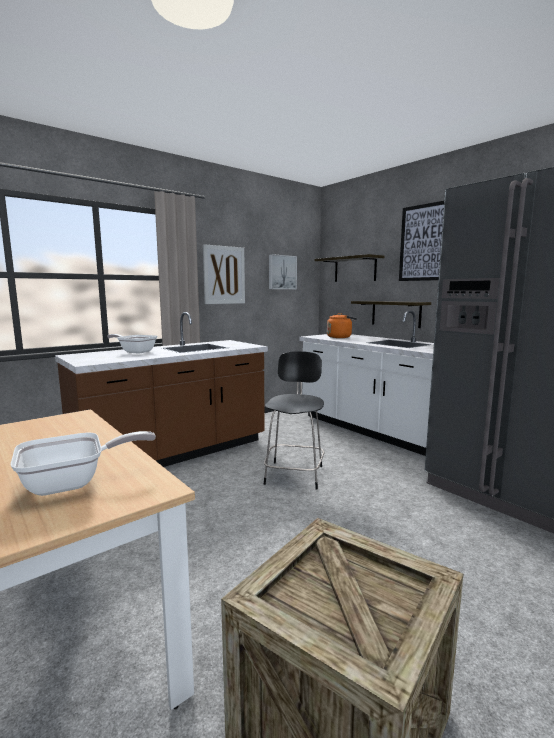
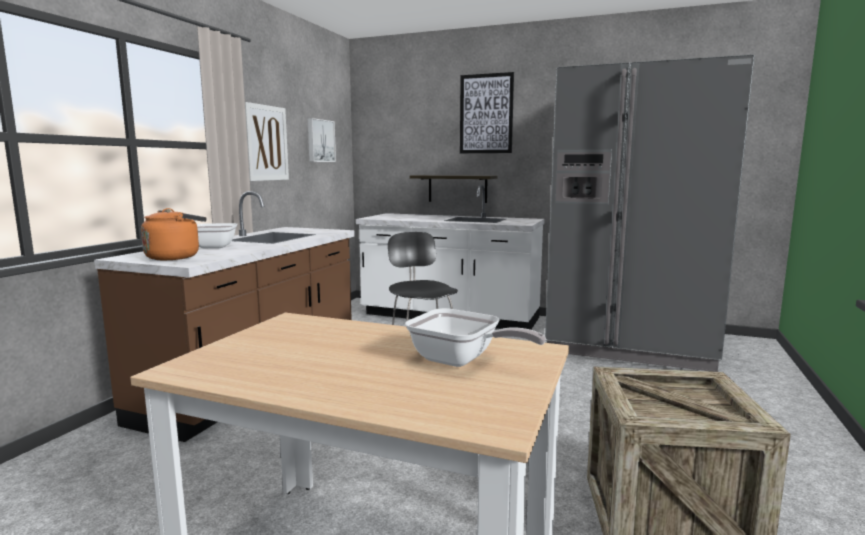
camera: 30 degrees left, 0 degrees up
(73, 483) = (461, 361): frying pan -> frying pan turned 90 degrees clockwise
(340, 337) = (403, 217): orange kettle -> orange kettle (176, 257)
(355, 269) = (403, 139): shelf -> none

